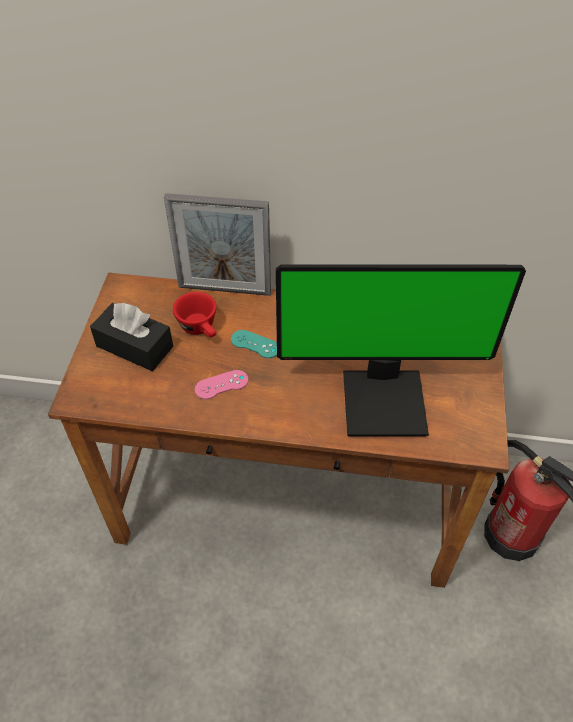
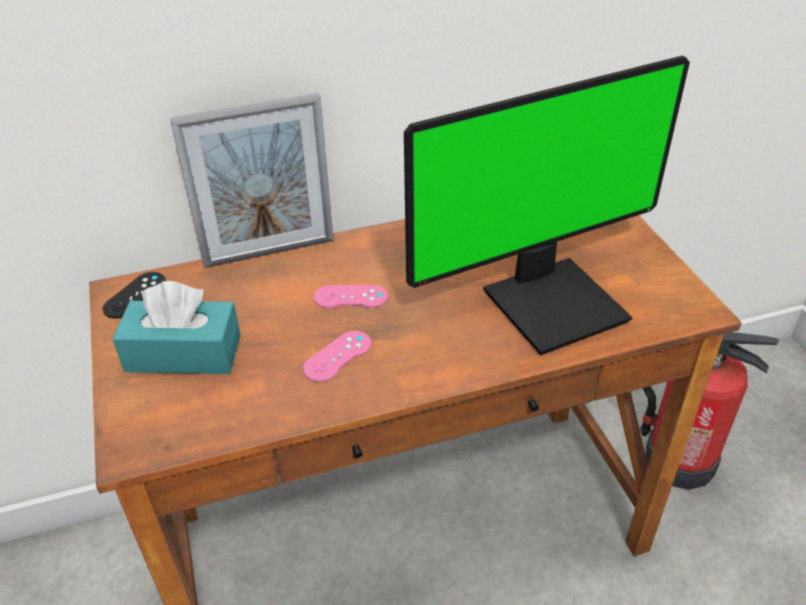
camera: 25 degrees left, 10 degrees down
(128, 293) = (135, 295): none -> black game controller
(134, 346) = (183, 353): black tissue box -> turquoise tissue box
(201, 329) = (266, 303): red cup -> none
(255, 344) = (350, 297): turquoise game controller -> pink game controller

